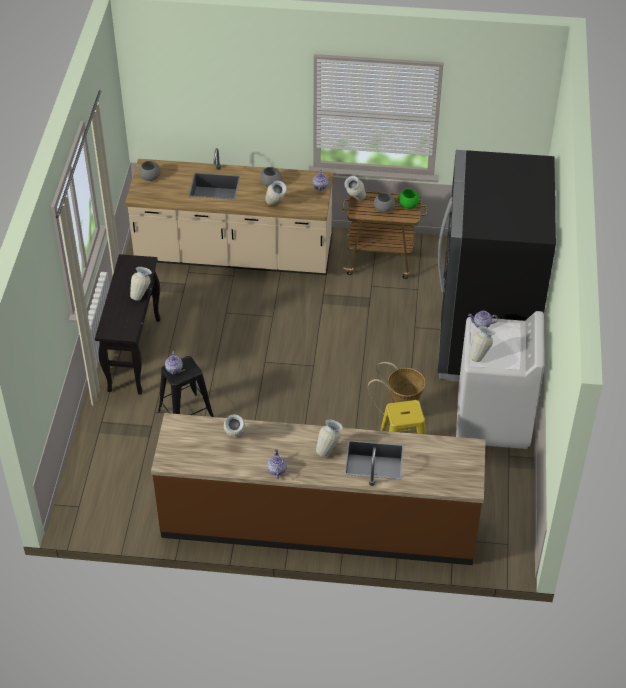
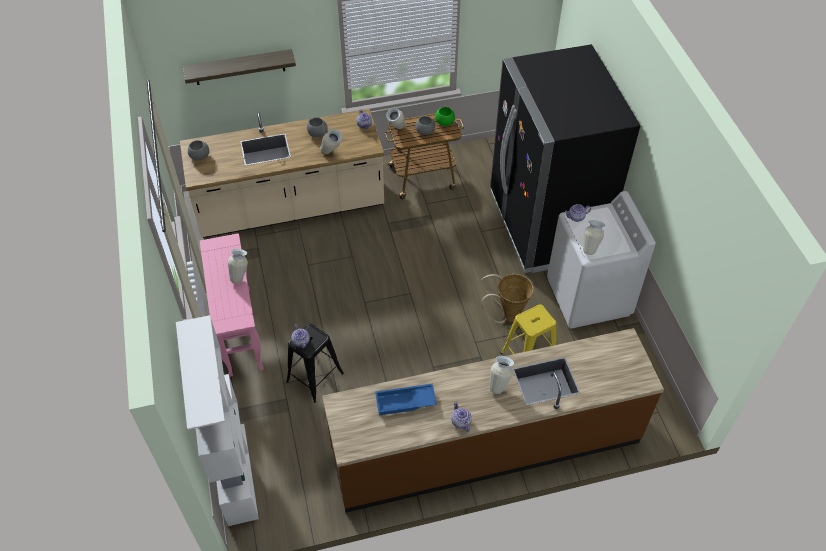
camera: 20 degrees left, 5 degrees up
(78, 474) = (235, 473): none -> white bookcase
(134, 354) = (239, 330): black console table -> pink console table
(209, 100) = (239, 67): none -> shelf
(235, 440) = (405, 402): vase -> blue tray

